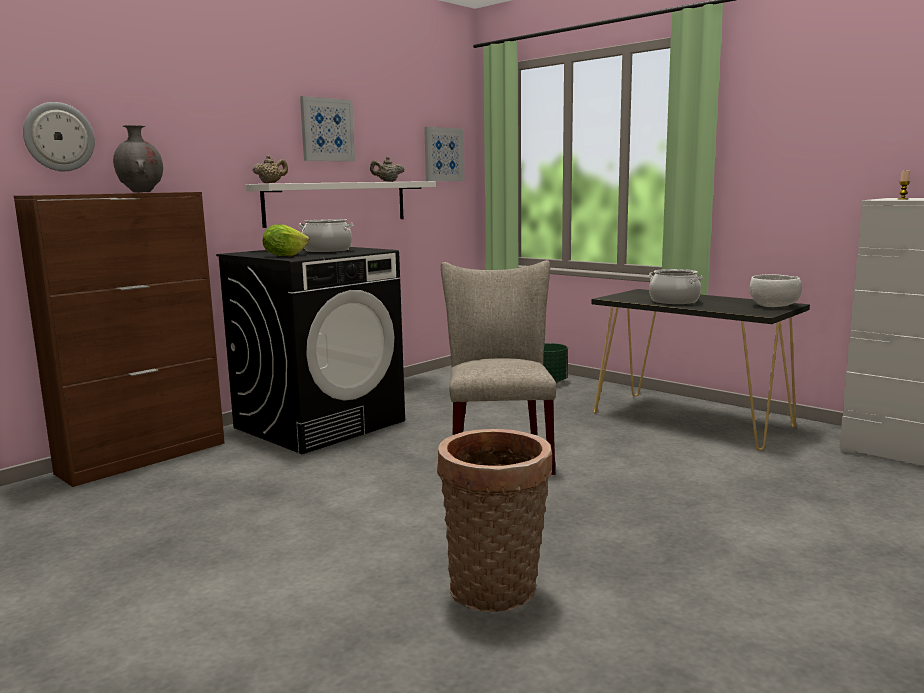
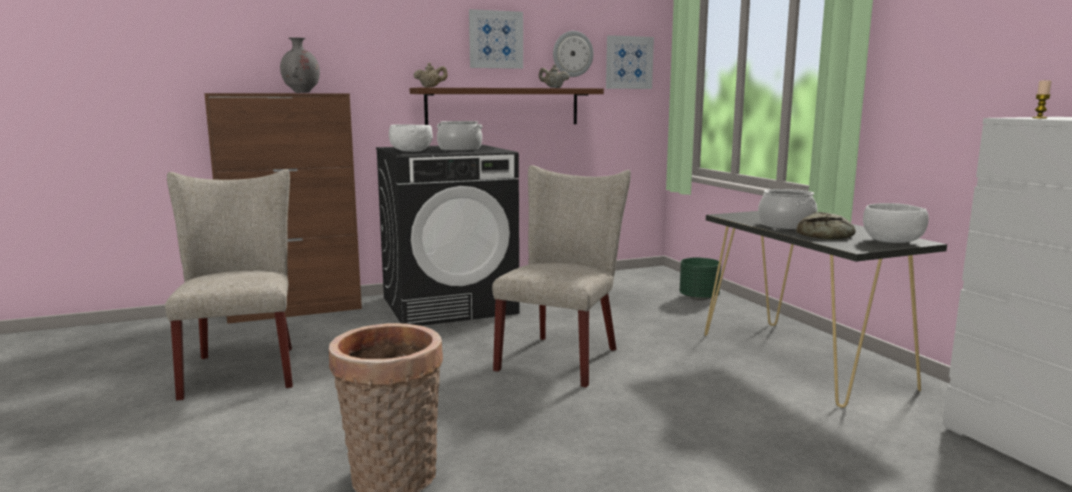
camera: 25 degrees right, 0 degrees up
(59, 137) = (246, 47): wall clock -> wall clock (572, 54)
(170, 529) = (242, 368): none -> beige chair
(284, 256) = (411, 151): lettuce -> white bowl
(337, 203) = (503, 107): white shelf -> brown shelf
(721, 306) = (827, 235): none -> bread

